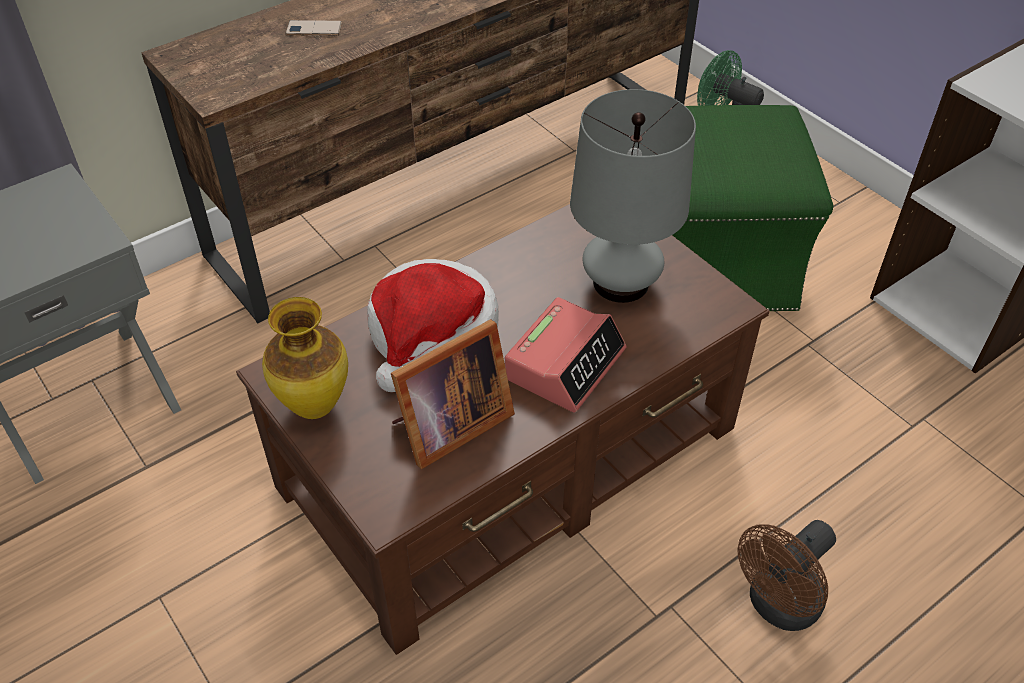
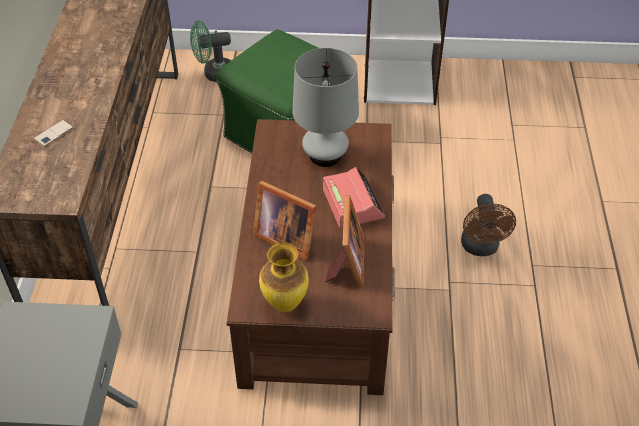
camera: 50 degrees left, 0 degrees up
(432, 334) = (285, 237): hat -> picture frame

